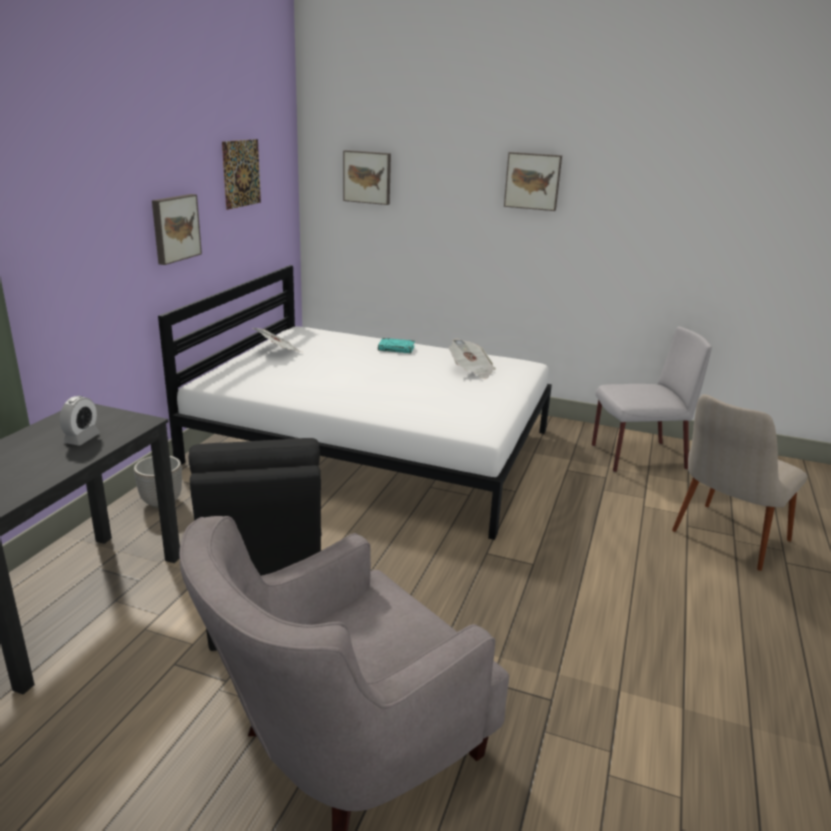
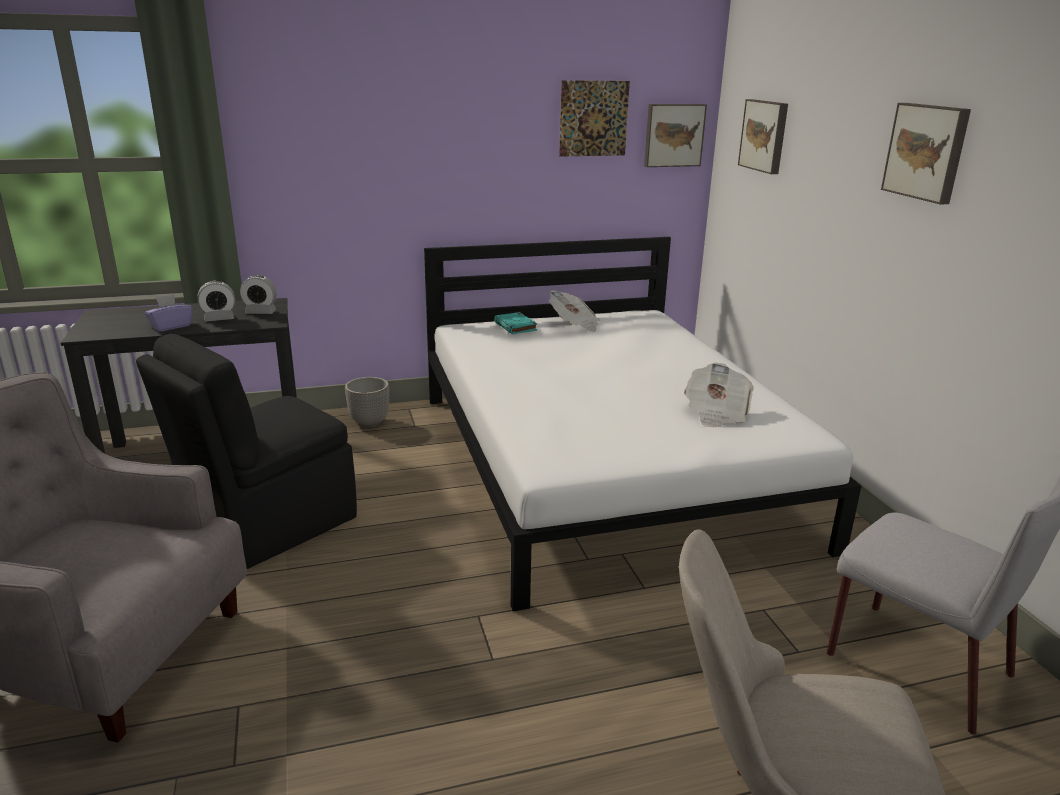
camera: 55 degrees right, 0 degrees up
(56, 463) = (171, 326): none -> purple tissue box
(102, 419) = (260, 312): none -> alarm clock
(174, 228) = (469, 165): picture -> picture (673, 135)
(396, 348) = (694, 361): turquoise book -> turquoise book (515, 326)

